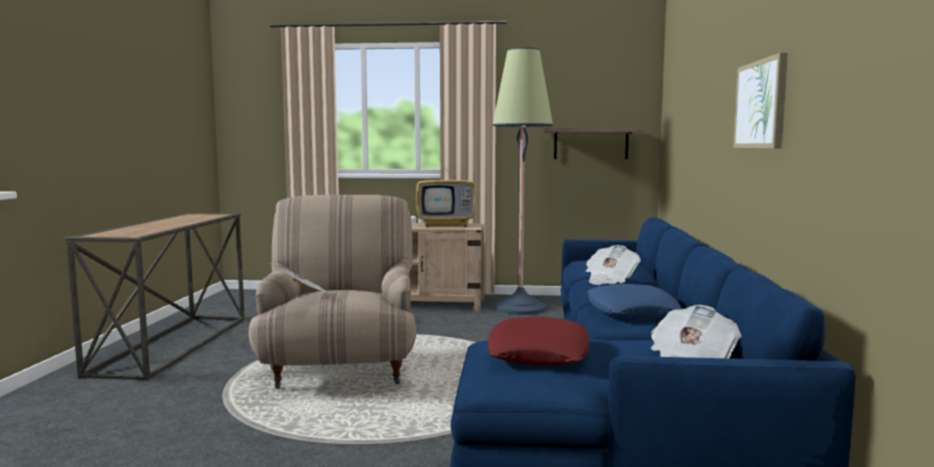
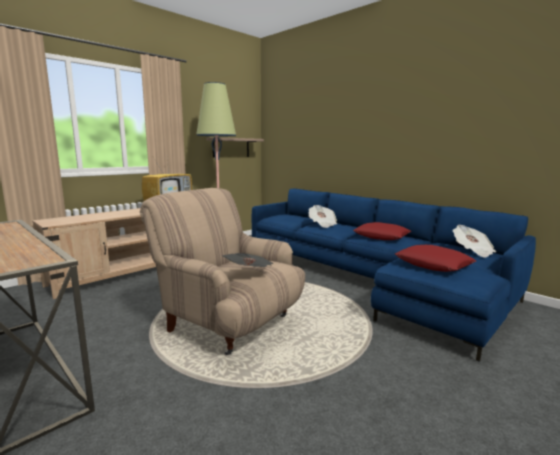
camera: 50 degrees left, 5 degrees up
(632, 311) = (381, 236): blue pillow -> red pillow
(761, 104) = (416, 131): picture -> none

